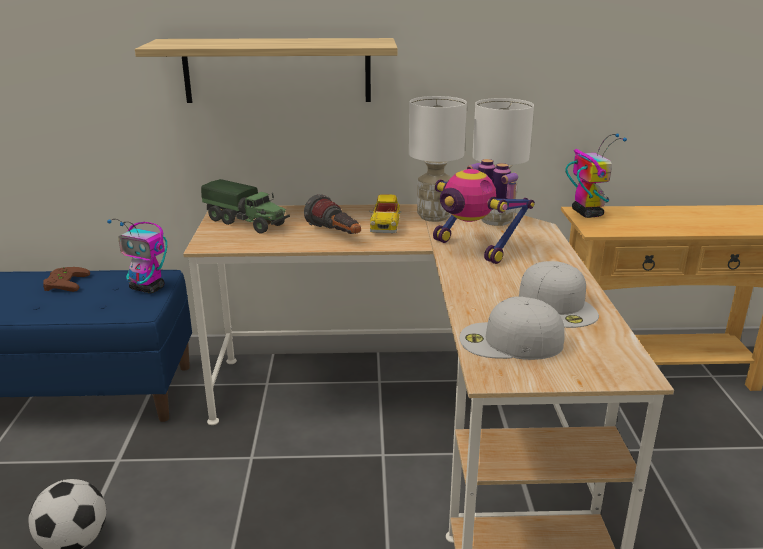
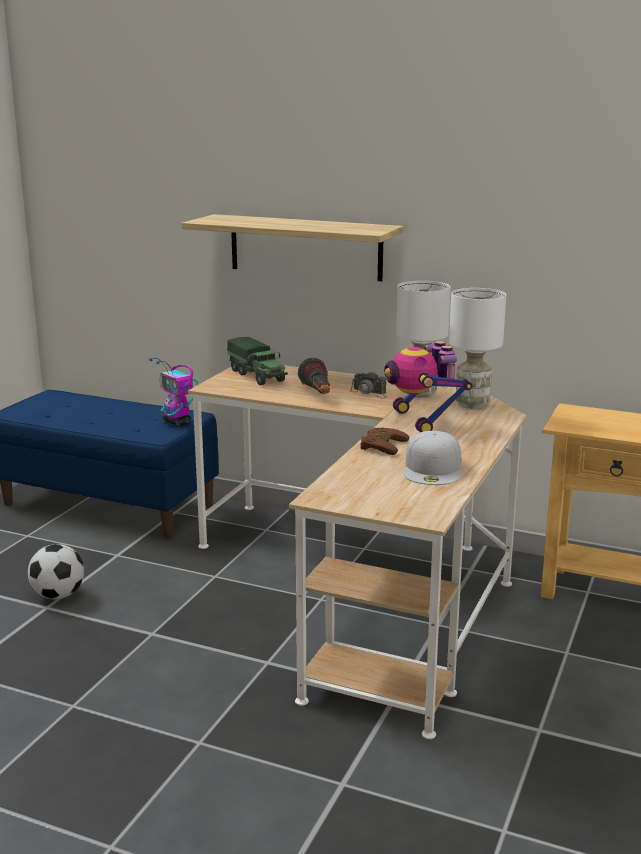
camera: 25 degrees right, 5 degrees down
(63, 283) = (120, 409): brown game controller -> brown game controller (380, 444)
(385, 224) = (370, 393): toy car -> camera
(510, 341) = (360, 482): white cap -> none
(586, 213) = (575, 411): toy robot -> none

